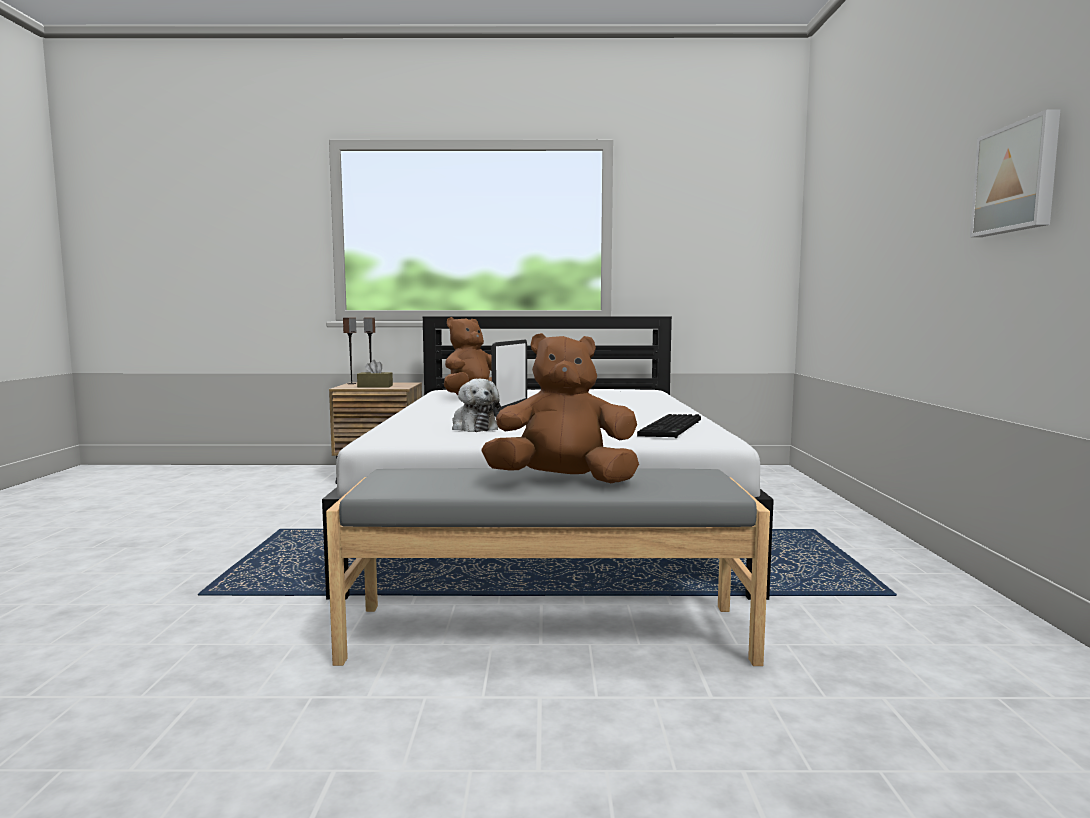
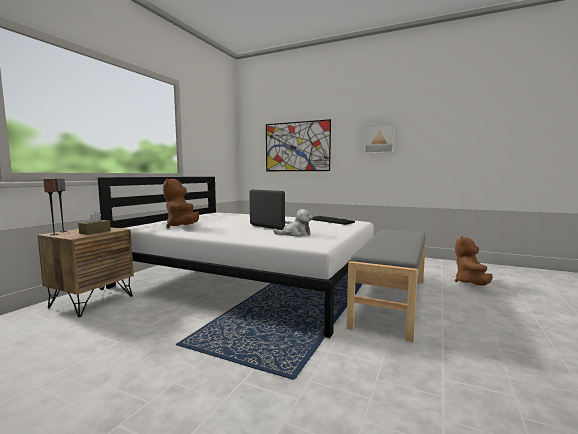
camera: 65 degrees left, 0 degrees up
(563, 482) = (398, 240): brown plush toy -> brown plush toy (471, 283)
(868, 234) = (297, 146): none -> picture

